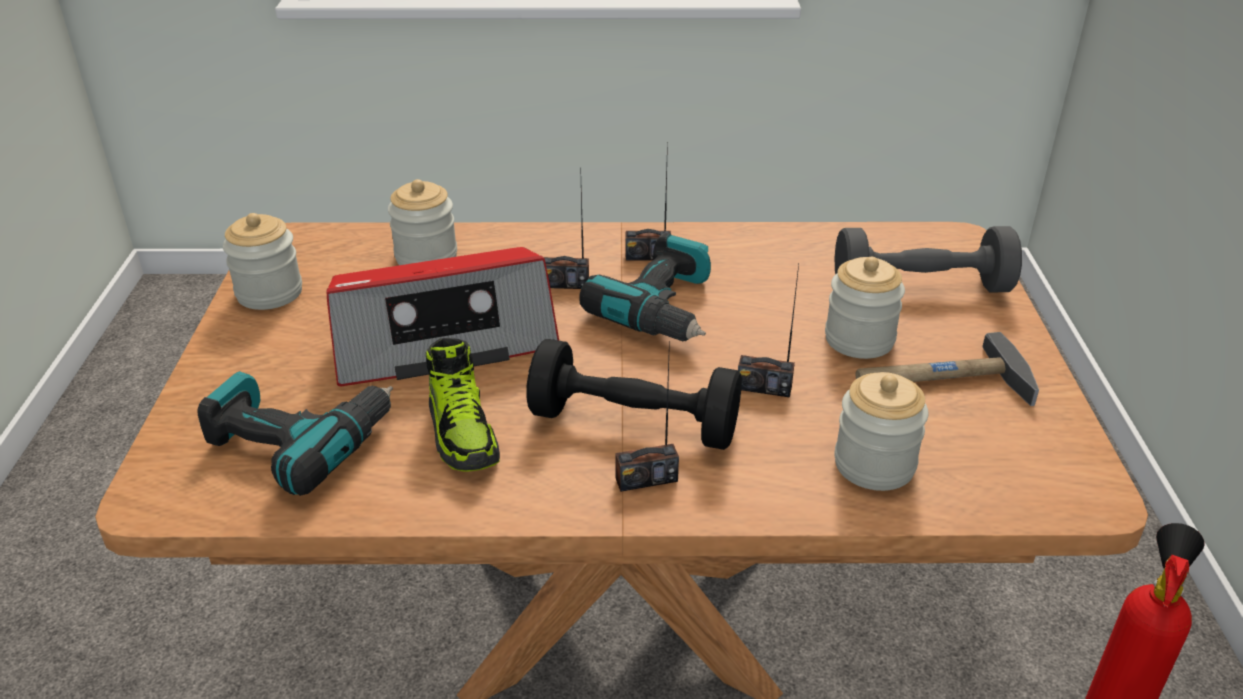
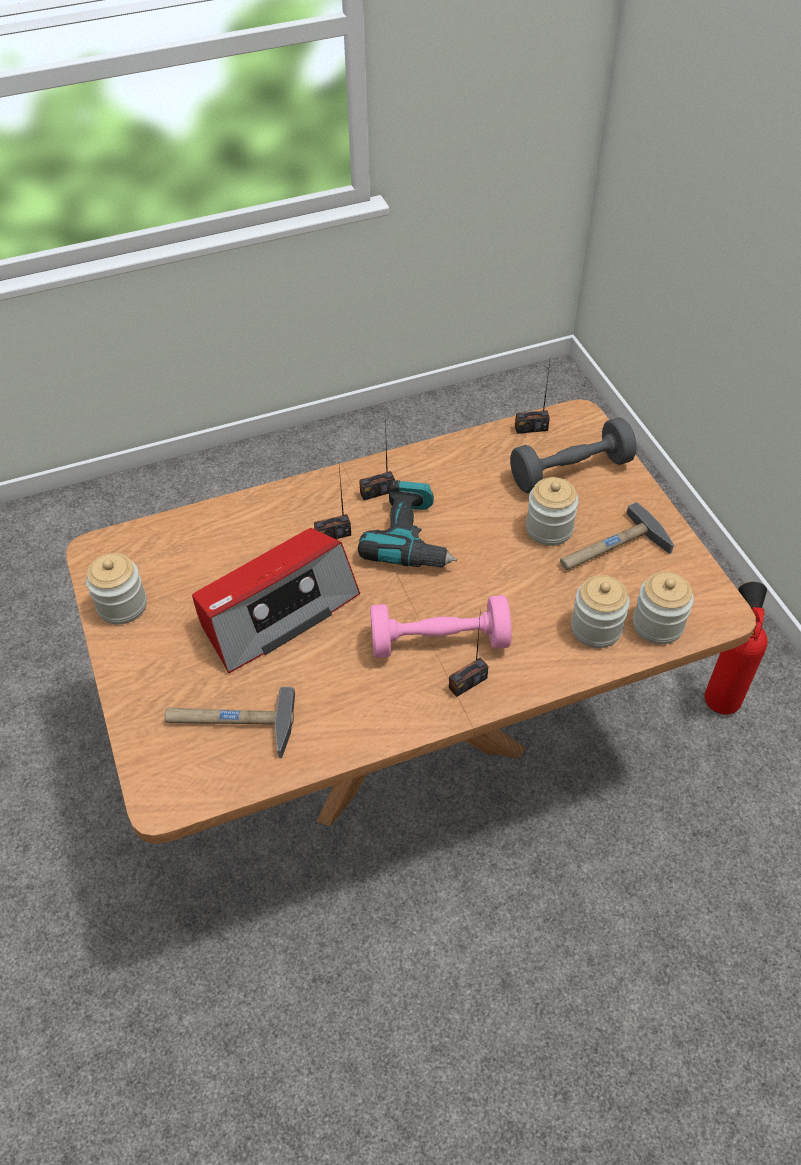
camera: 20 degrees left, 15 degrees up
(300, 439) = (230, 724): power drill -> hammer
(426, 257) = (218, 537): jar -> jar (657, 624)
(463, 433) = (334, 684): shoe -> none
(634, 423) = (439, 642): black dumbbell -> pink dumbbell
(764, 387) = (506, 587): radio -> radio (531, 428)

